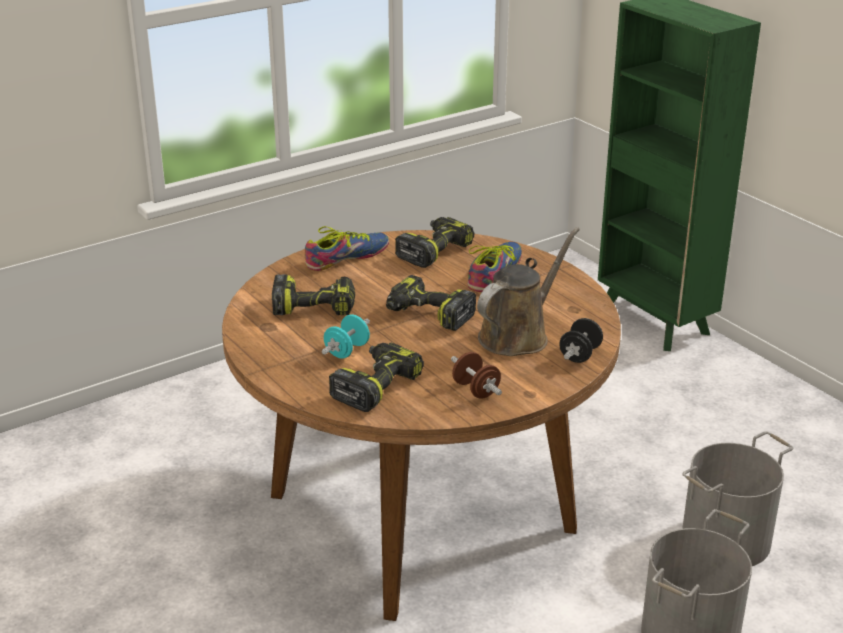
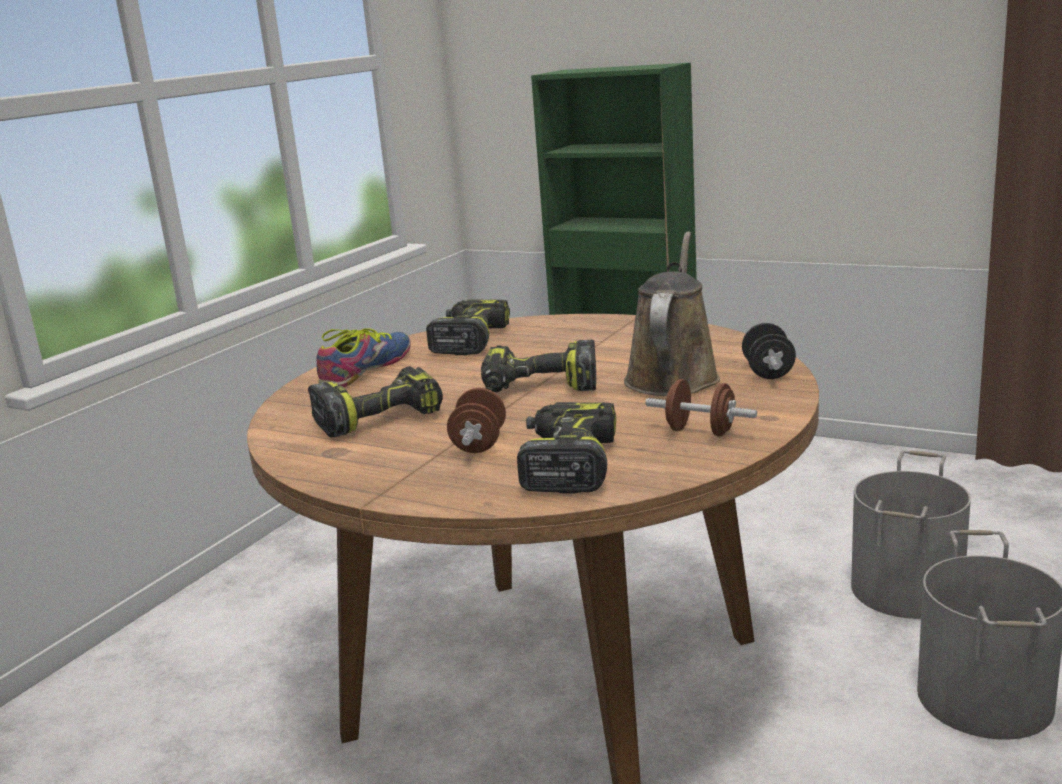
camera: 25 degrees left, 10 degrees down
(347, 351) = (479, 444): turquoise dumbbell -> brown dumbbell
(494, 273) = (565, 339): shoe -> none

